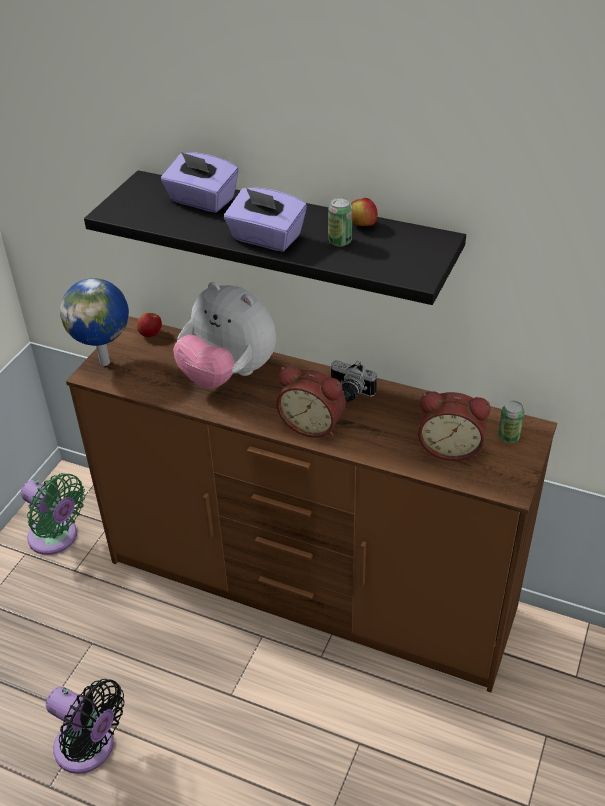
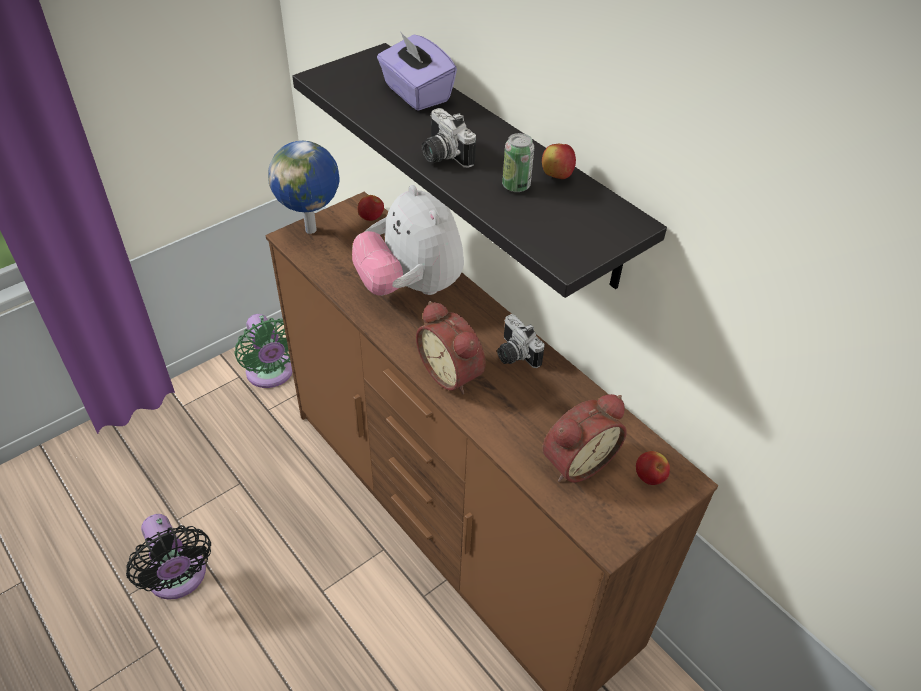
camera: 25 degrees right, 5 degrees up
(266, 238) = (442, 155): purple tissue box -> camera
(450, 447) = (576, 460): alarm clock -> alarm clock turned 75 degrees counterclockwise
(508, 437) = (649, 477): can -> apple

